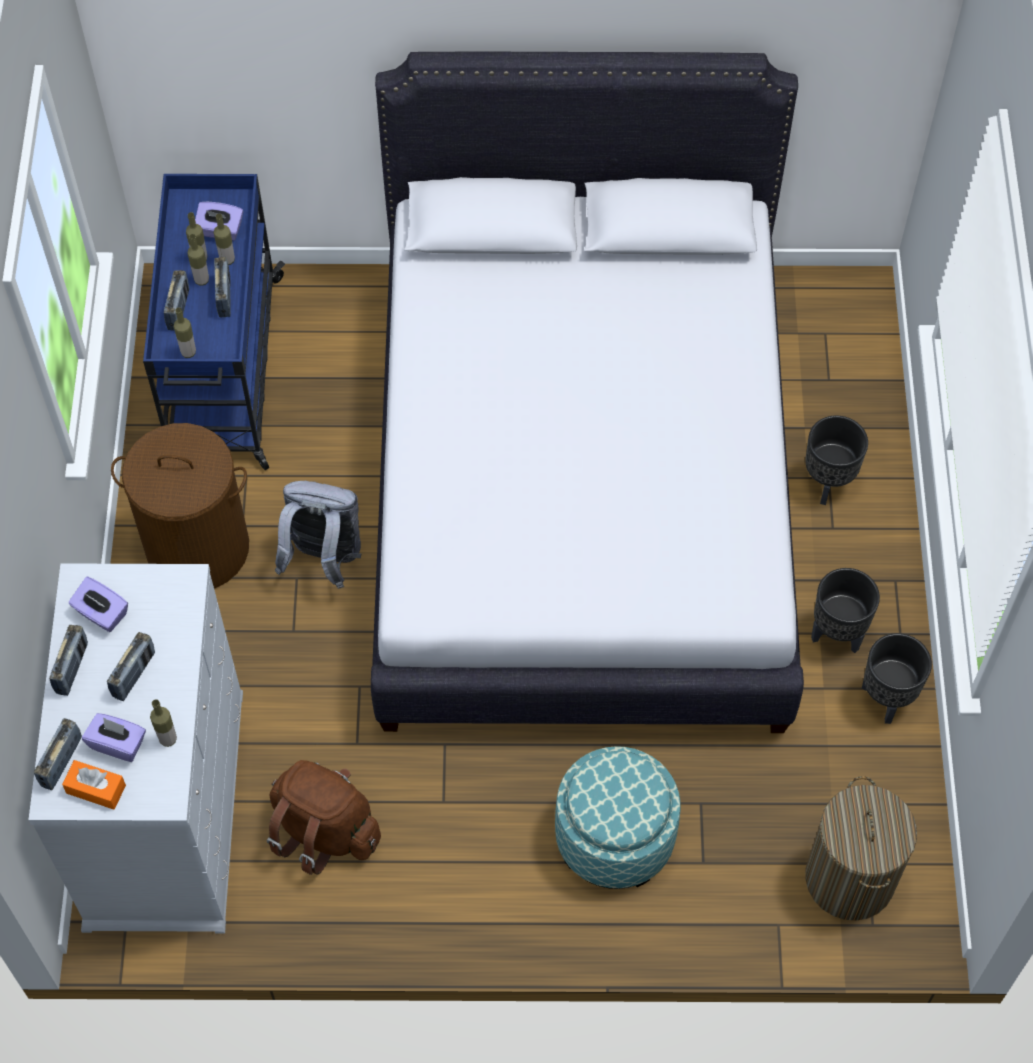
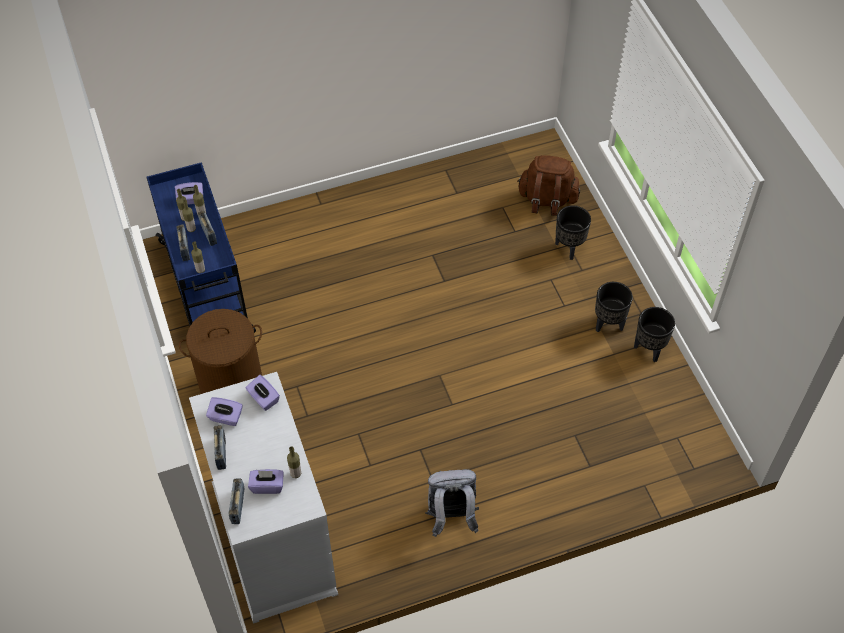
camera: 20 degrees left, 5 degrees down
(96, 789) = (265, 515): orange tissue box -> none
(134, 674) = (260, 445): radio -> none
(170, 602) = (263, 399): none -> purple tissue box
(323, 559) = (308, 371): grey backpack -> grey backpack (451, 517)
(324, 830) = (372, 518): brown backpack -> brown backpack (547, 200)
(579, 488) = (436, 290): white bed -> none
(614, 837) = (536, 468): ottoman -> none
(850, 878) = (671, 448): laundry basket -> none

